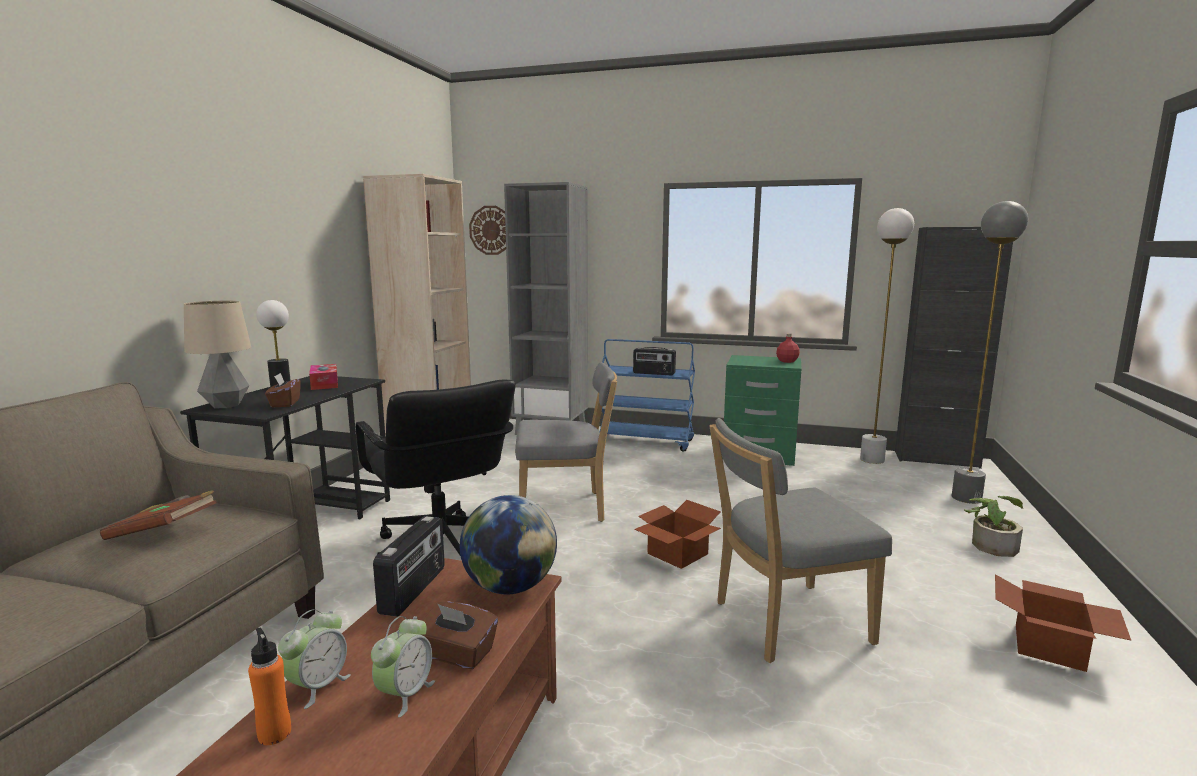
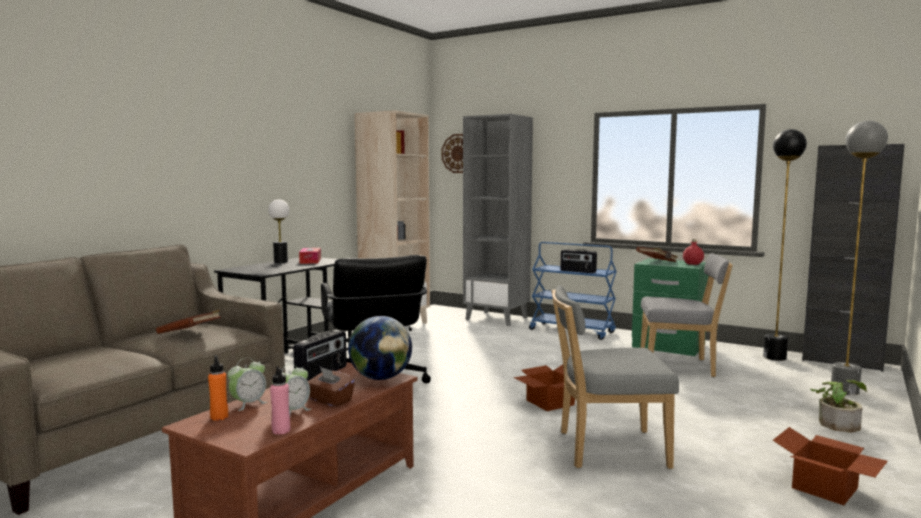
camera: 15 degrees right, 5 degrees down
(226, 405) = (242, 269): table lamp -> none
(284, 403) = (278, 269): brown tissue box -> none
(407, 753) = (281, 431): none -> pink bottle
(566, 508) = (479, 368): grey chair -> grey chair (680, 367)
(748, 361) = (657, 262): none -> brown book
(872, 460) = (774, 357): white floor lamp -> black floor lamp

